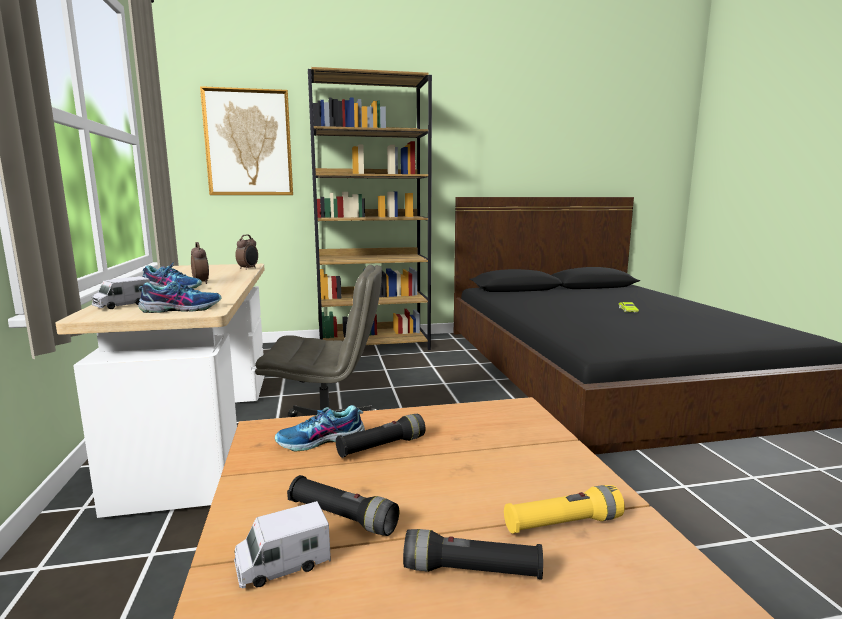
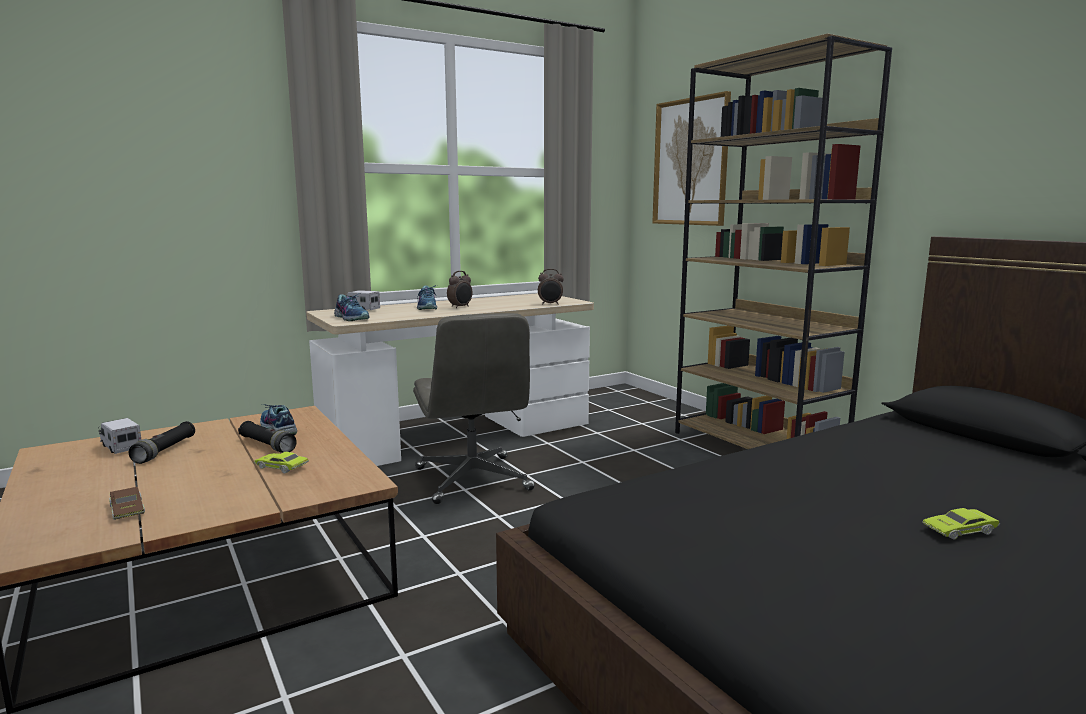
camera: 70 degrees right, 0 degrees up
(462, 439) = (281, 467): none -> green toy car
(472, 571) = (87, 487): black flashlight -> none
(562, 524) = (127, 509): yellow flashlight -> brown toy car

